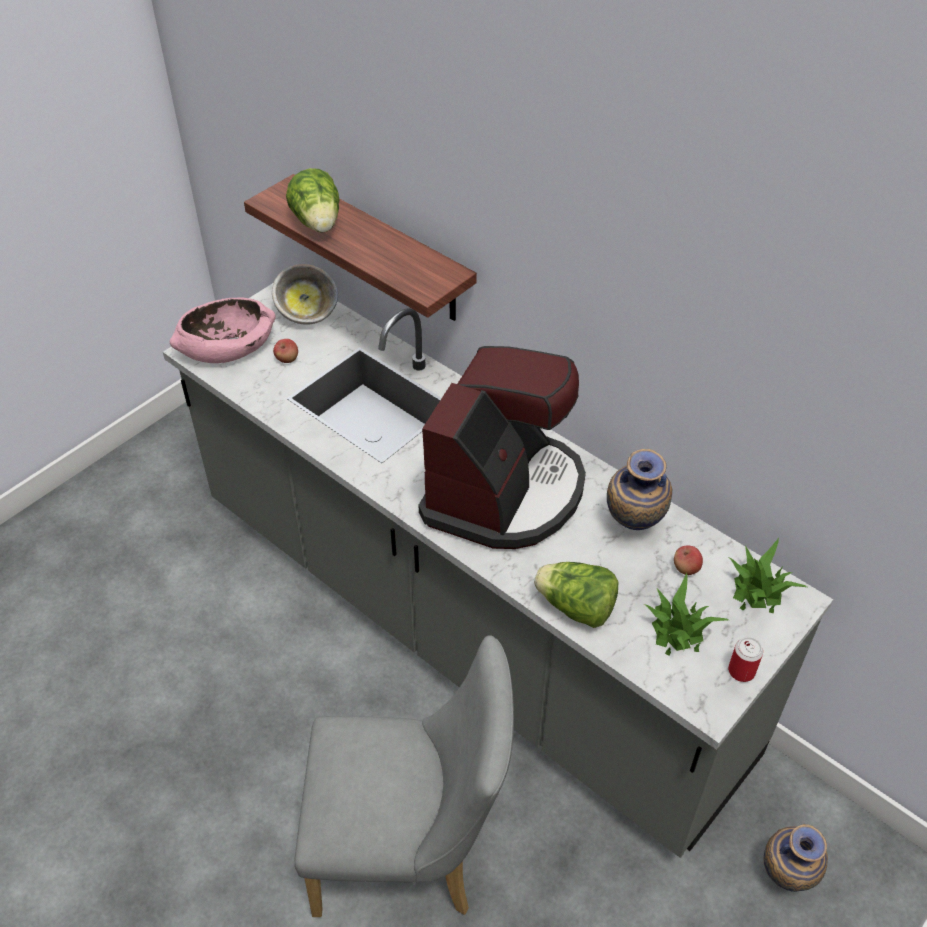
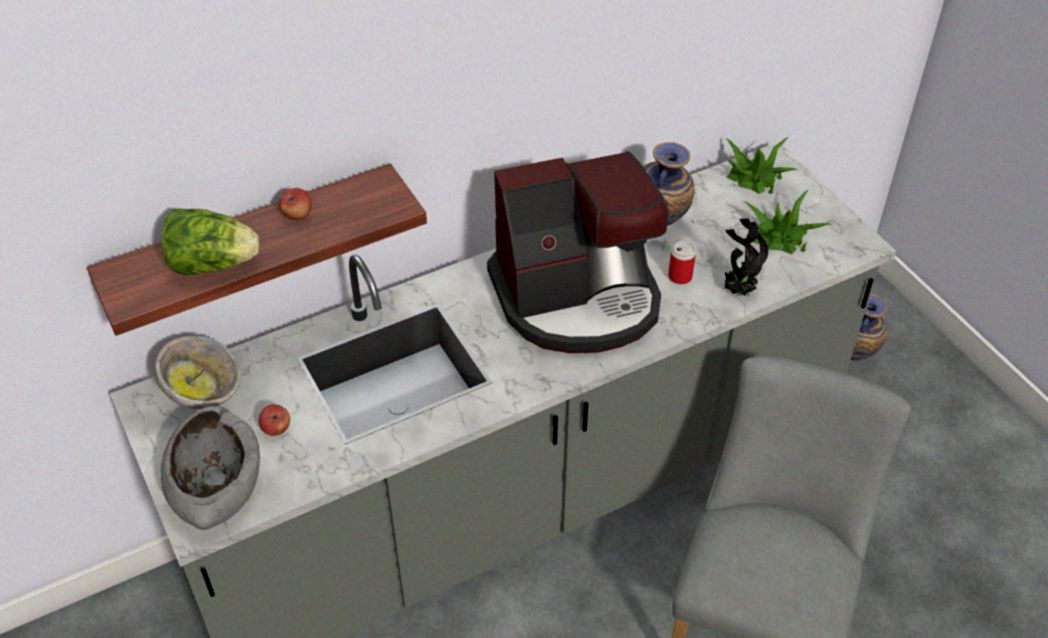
camera: 70 degrees left, 0 degrees up
(227, 347) = (216, 485): pink bowl -> grey bowl
(504, 492) = (578, 298): coffee machine -> coffee machine turned 120 degrees clockwise
(576, 608) = (737, 291): lettuce -> potted plant
(686, 568) = (718, 210): apple -> apple (297, 215)
(741, 671) = (832, 214): can -> can (680, 276)

